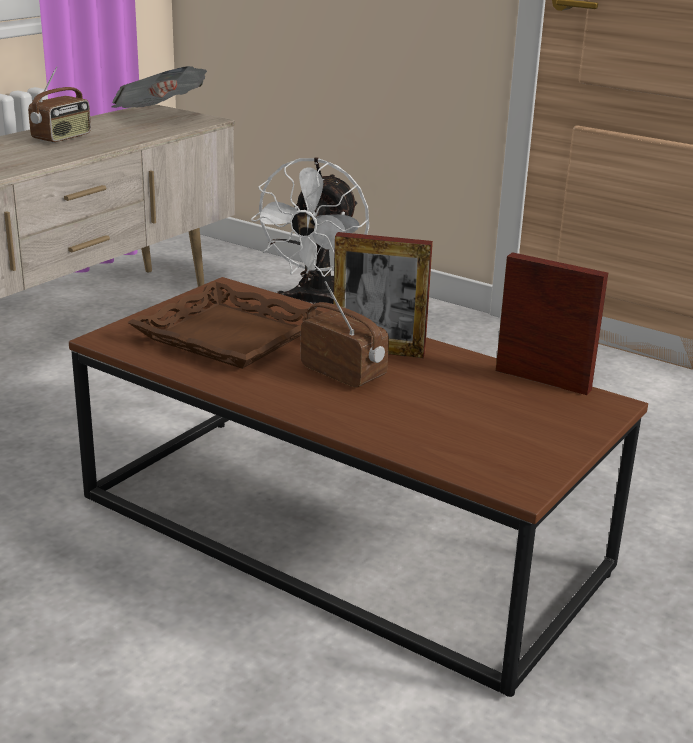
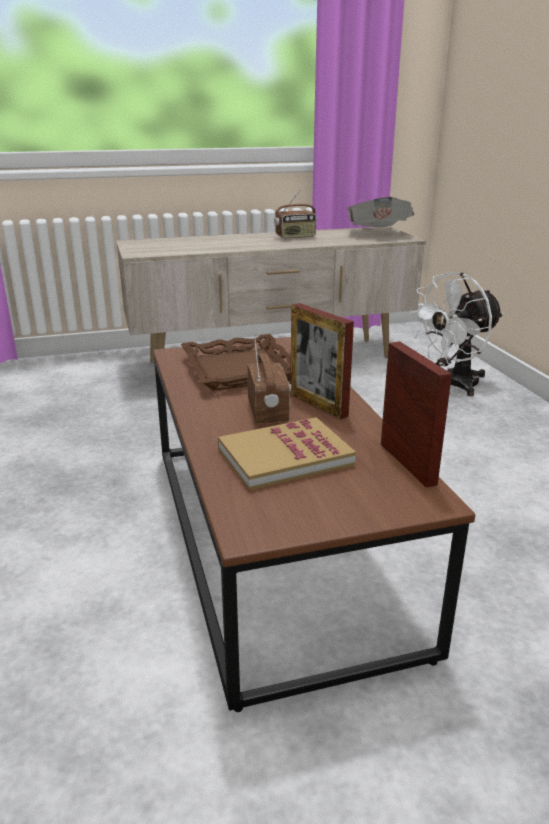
camera: 40 degrees right, 0 degrees up
(436, 411) = (285, 457): none -> book

